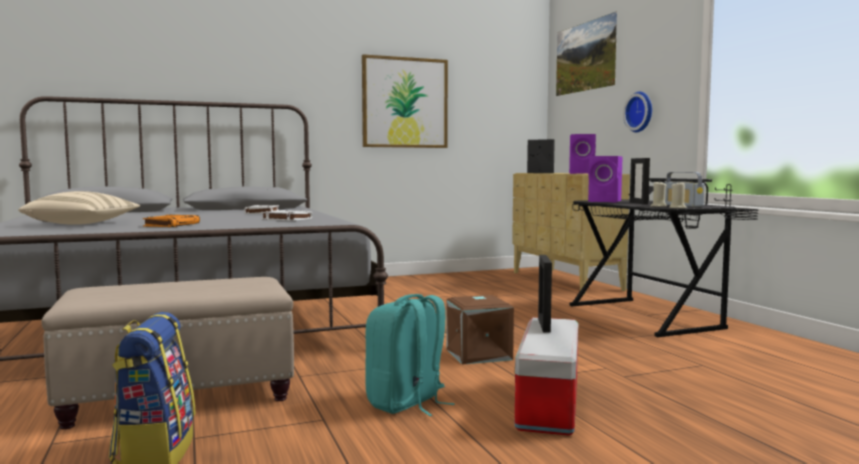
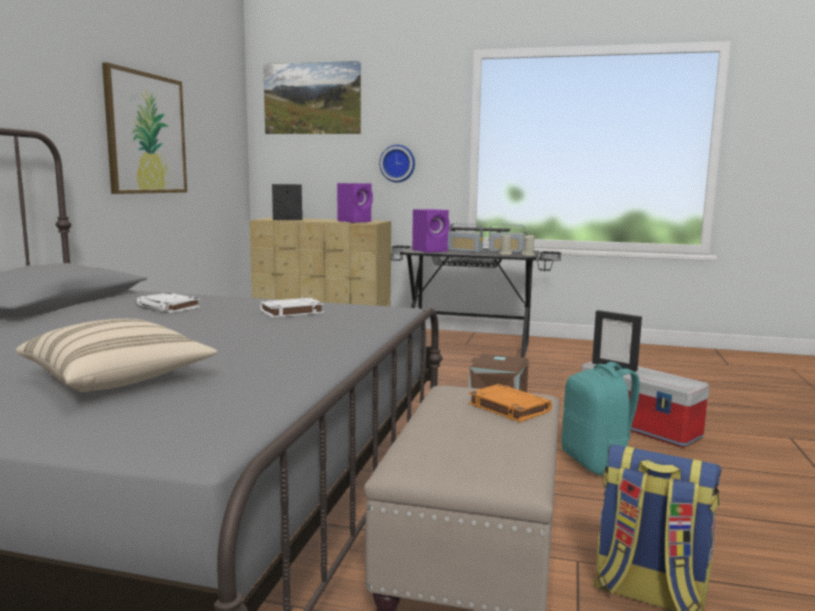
camera: 55 degrees left, 5 degrees up
(172, 225) = (263, 349): orange book -> orange book (508, 408)
(639, 203) = (465, 251): picture frame -> radio

